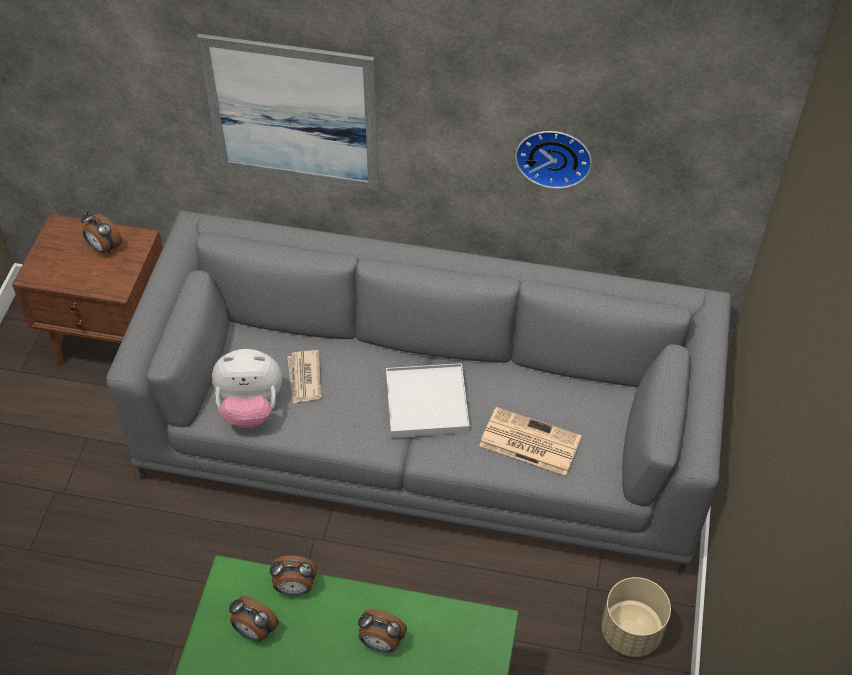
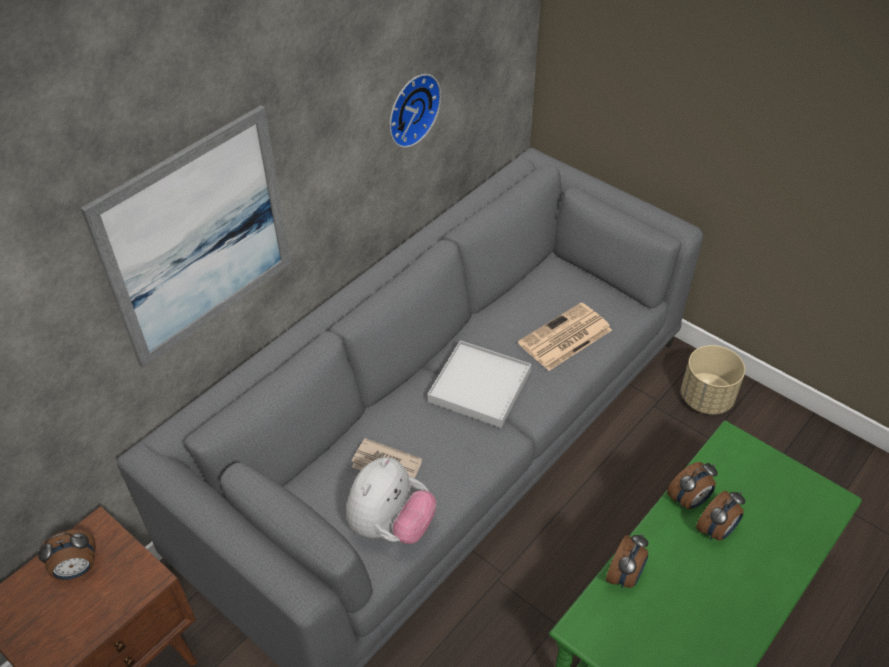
camera: 60 degrees left, 5 degrees down
(254, 631) = (659, 632): alarm clock -> alarm clock (689, 500)

